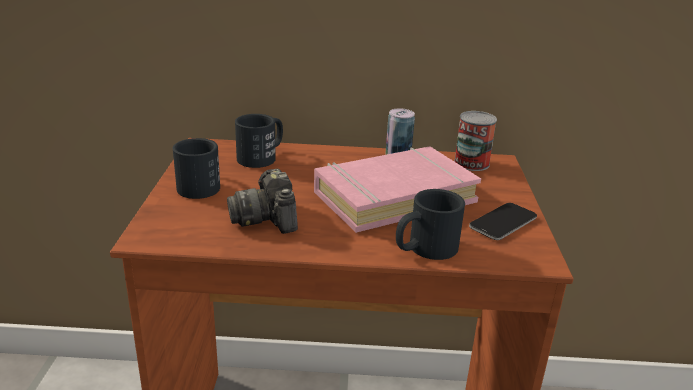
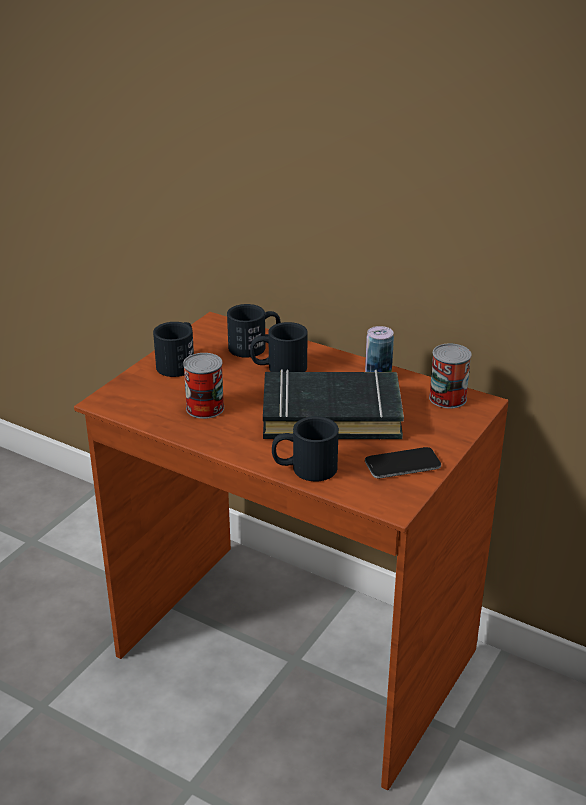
camera: 30 degrees right, 5 degrees up
(267, 218) = (205, 408): camera -> can
(303, 169) = (279, 368): none -> black mug
(394, 196) = (331, 414): pink book -> black book

